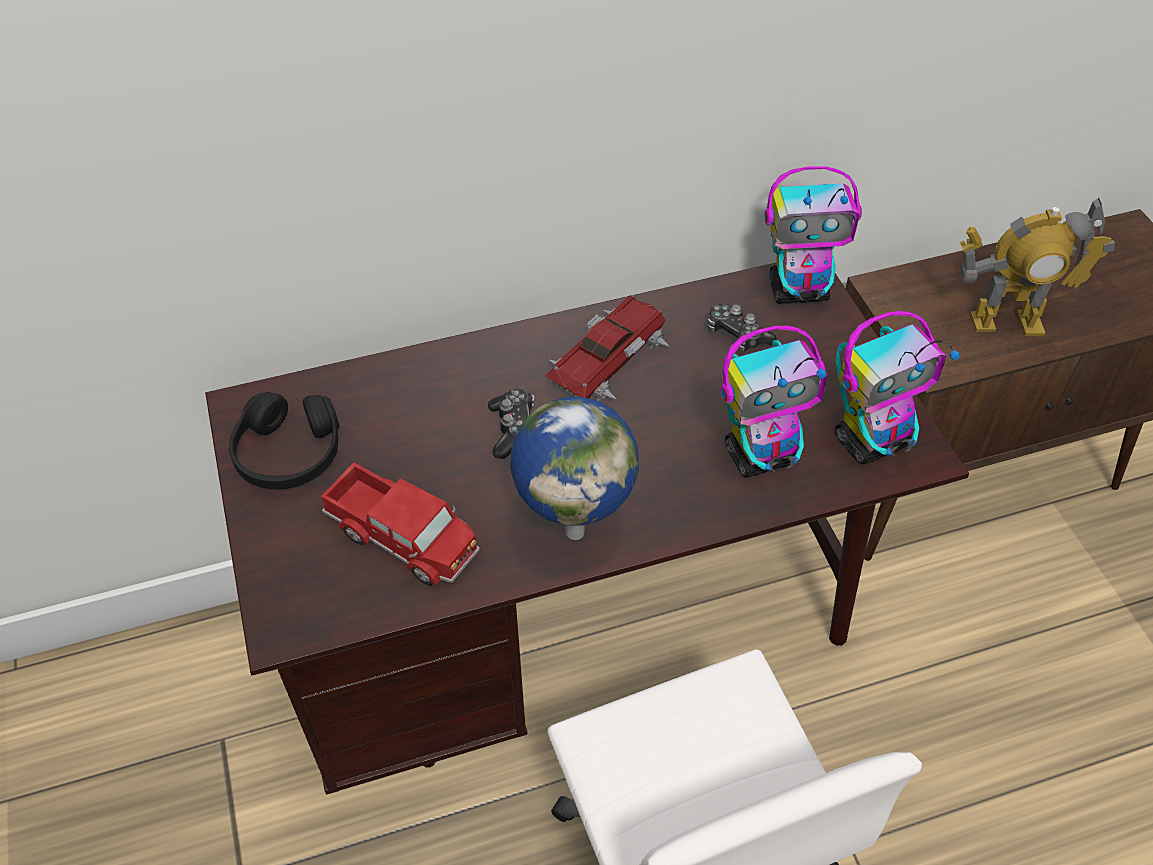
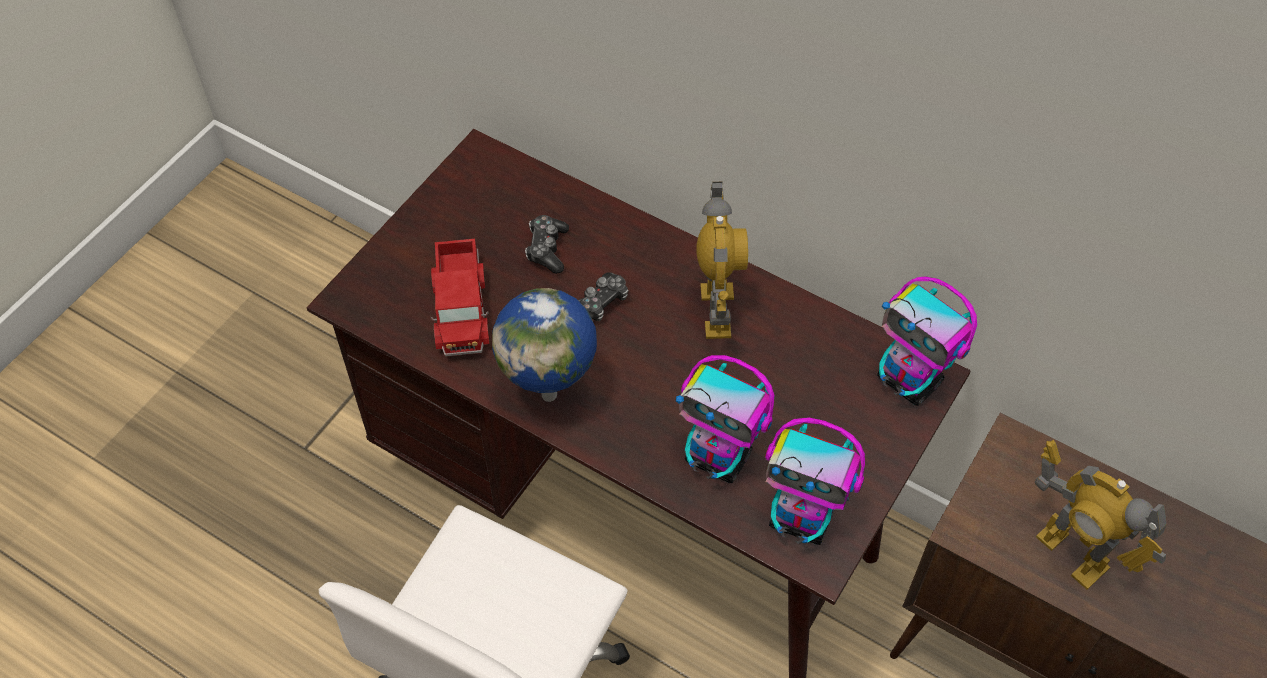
camera: 50 degrees right, 5 degrees up
(288, 453) = (468, 204): black headphones -> none
(608, 358) = (716, 310): toy car -> toy robot
(737, 334) = (821, 371): game controller -> game controller (547, 249)

